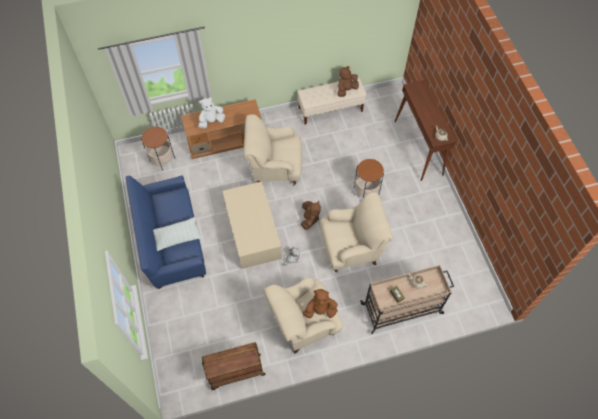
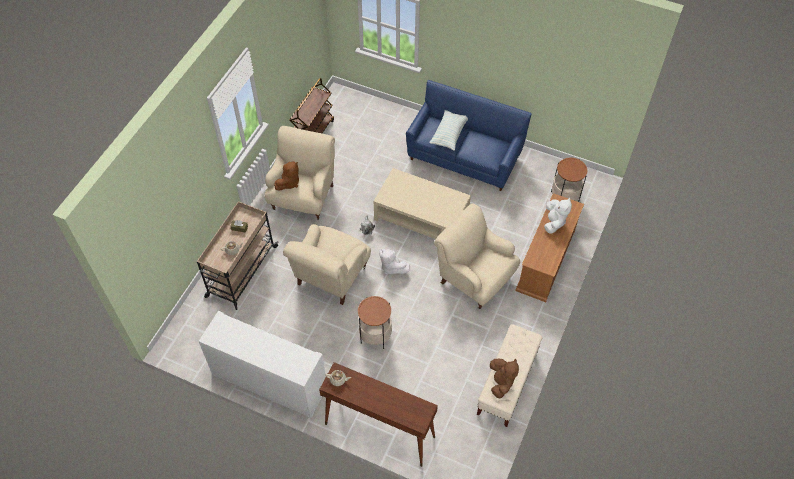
camera: 130 degrees right, 5 degrees down
(274, 168) = (474, 278): beige armchair -> beige armchair turned 90 degrees counterclockwise
(309, 219) = (392, 267): brown plush toy -> white plush toy
(451, 223) = (269, 381): none -> white cabinet

